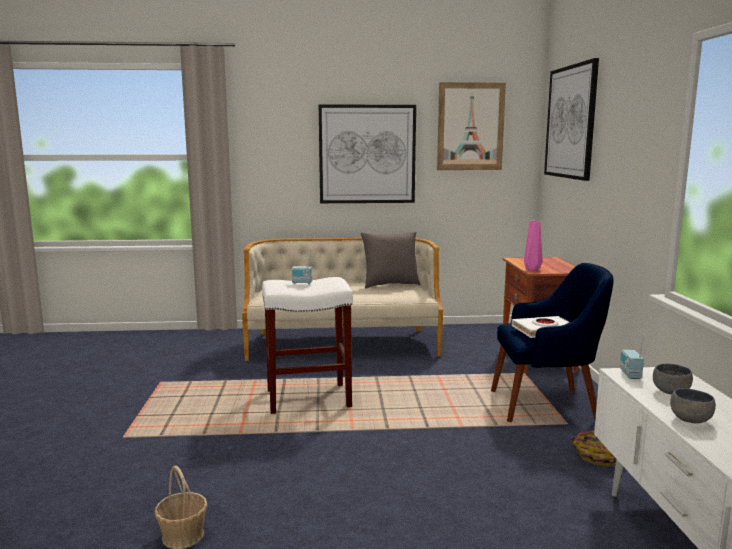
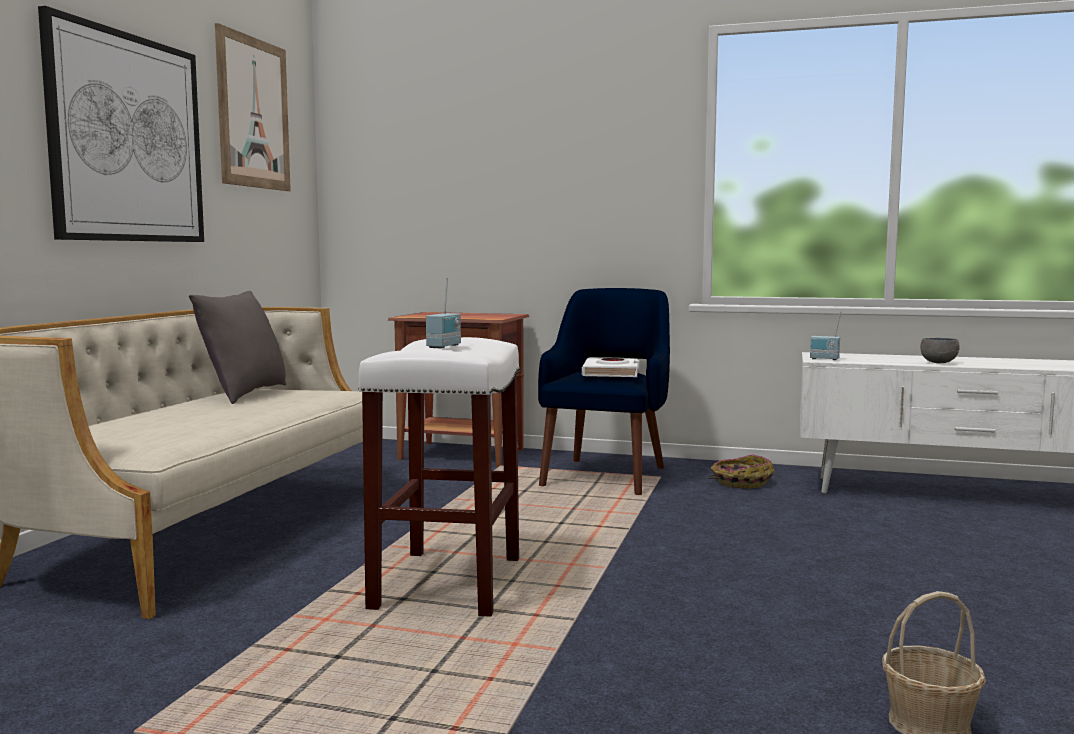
camera: 70 degrees left, 5 degrees down
(532, 270) = (485, 318): pink vase -> none
(570, 122) = (425, 121): picture -> none
(670, 392) = (873, 359): grey bowl -> none

